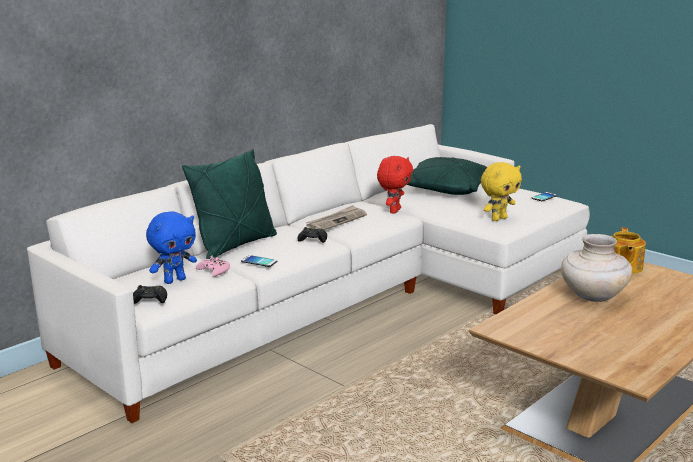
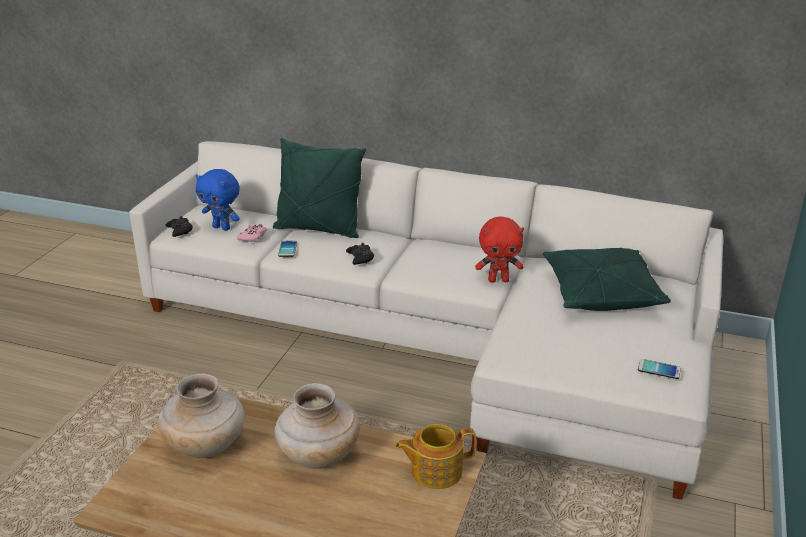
camera: 65 degrees right, 10 degrees up
(336, 221) = (423, 256): newspaper -> none
(498, 219) = (535, 350): yellow plush toy -> none
(562, 332) = (206, 446): none -> beige vase

